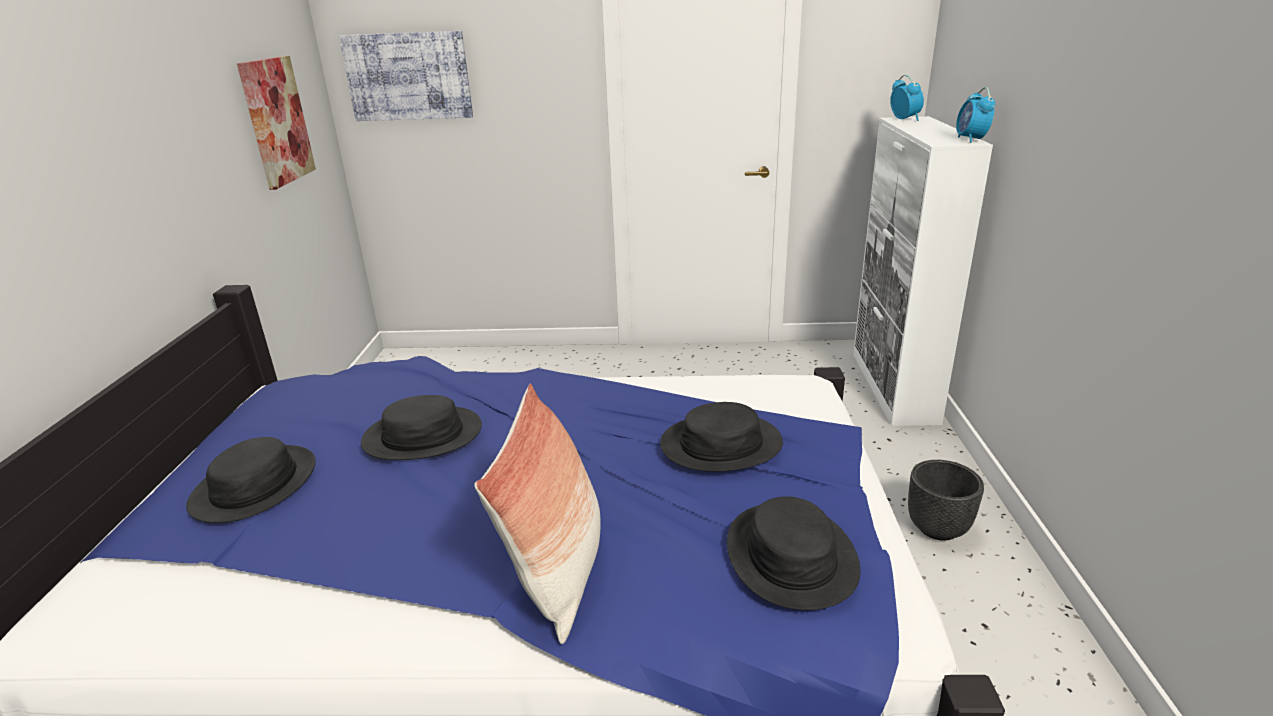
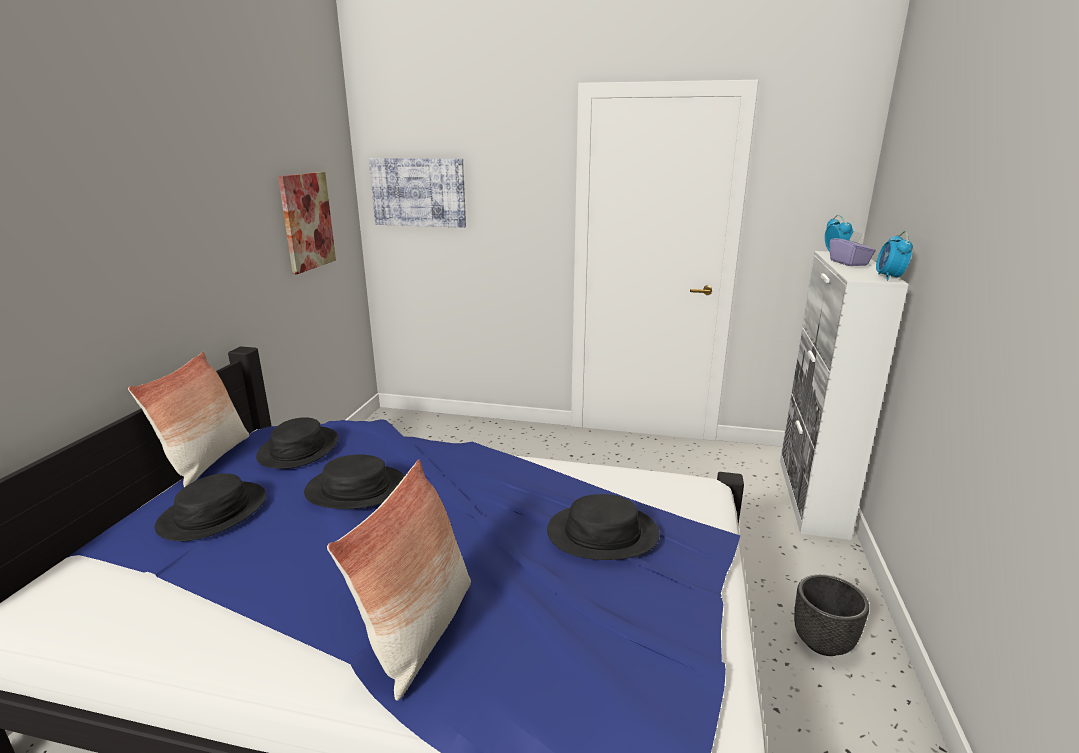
camera: 10 degrees right, 5 degrees down
(218, 428) = (208, 460): none -> pillow
(790, 556) = (629, 653): black hat -> black hat (298, 449)
(922, 128) = (849, 263): none -> purple tissue box

